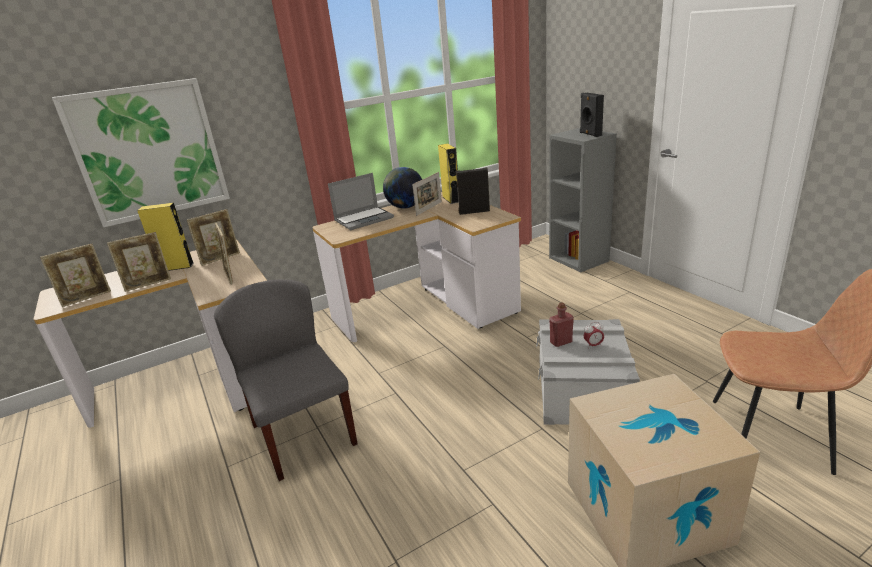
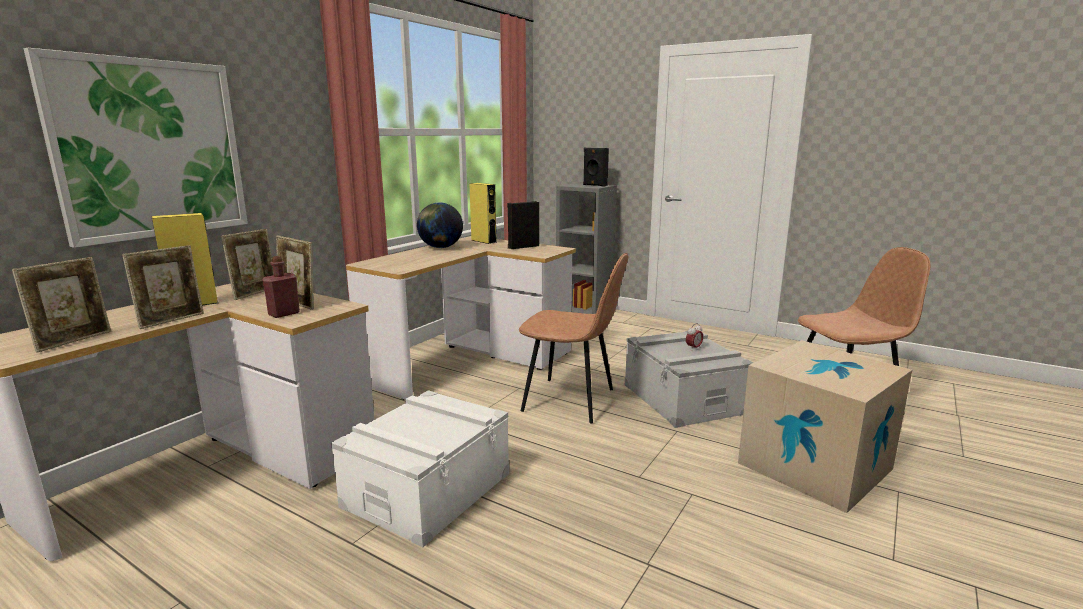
camera: 30 degrees left, 10 degrees down
(303, 434) = (427, 489): grey chair -> white storage box
(364, 219) = (405, 257): laptop -> none
(429, 208) = (470, 247): picture frame -> none
(476, 370) = (571, 400): none -> brown chair
(561, 342) = (664, 349): red bottle -> red bottle (284, 314)

